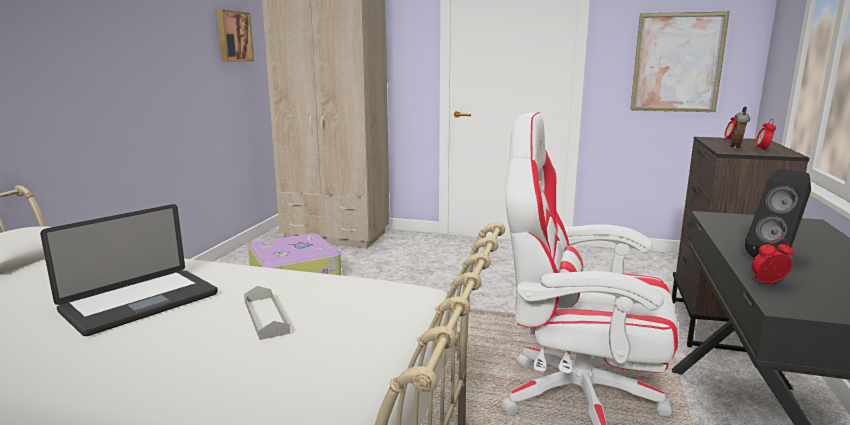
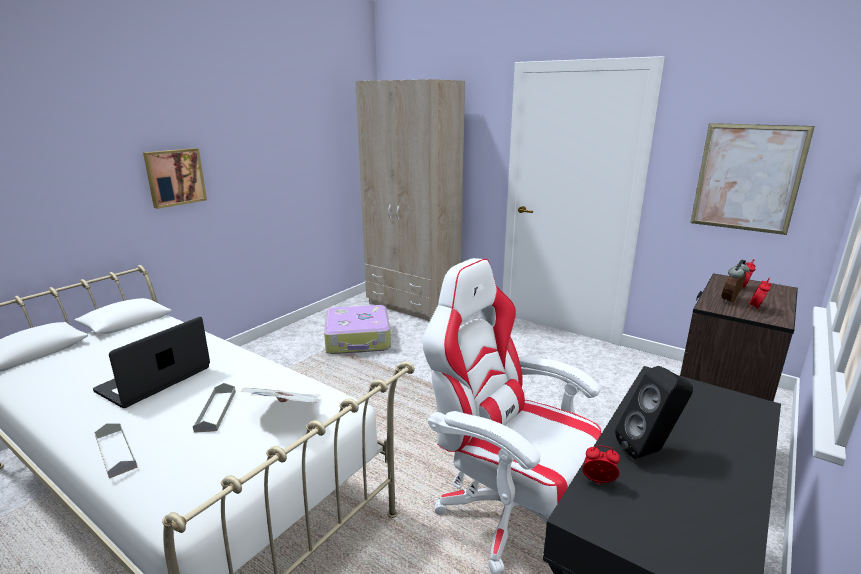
camera: 20 degrees right, 5 degrees up
(140, 303) = (154, 380): laptop -> laptop turned 150 degrees clockwise
(165, 377) = (116, 452): none -> grey tray
(233, 36) = (335, 134): picture -> picture (174, 177)
(360, 304) = (287, 412): none -> newspaper

